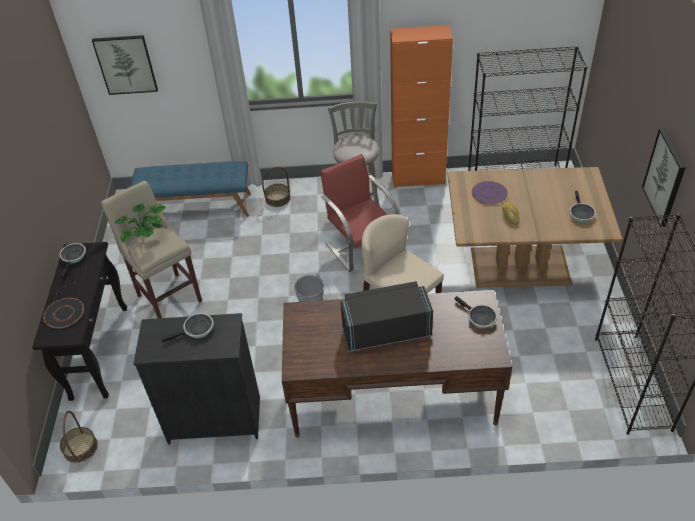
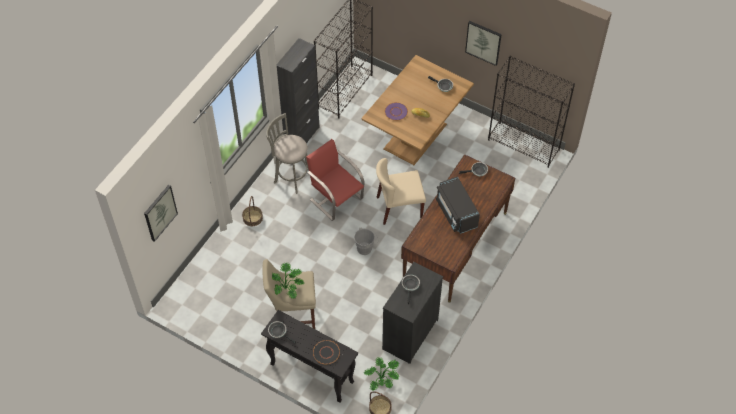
camera: 60 degrees left, 10 degrees up
(126, 427) = (382, 380): none -> potted plant
(196, 207) = (219, 266): blue bench -> none
(361, 246) = (336, 198): red chair -> red chair turned 45 degrees clockwise
(386, 331) = (456, 212): black microwave -> black microwave turned 45 degrees counterclockwise
(418, 178) = (301, 136): orange cabinet -> black cabinet

